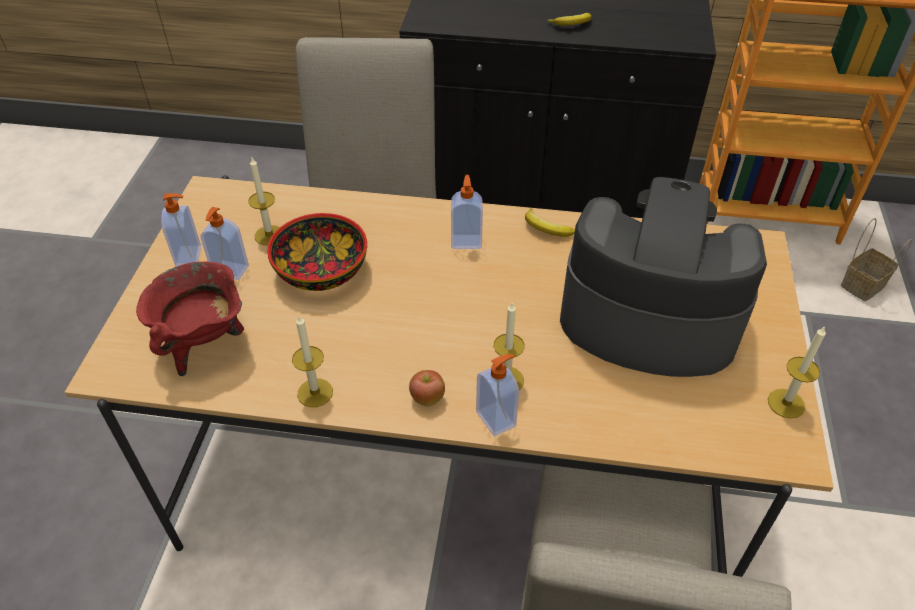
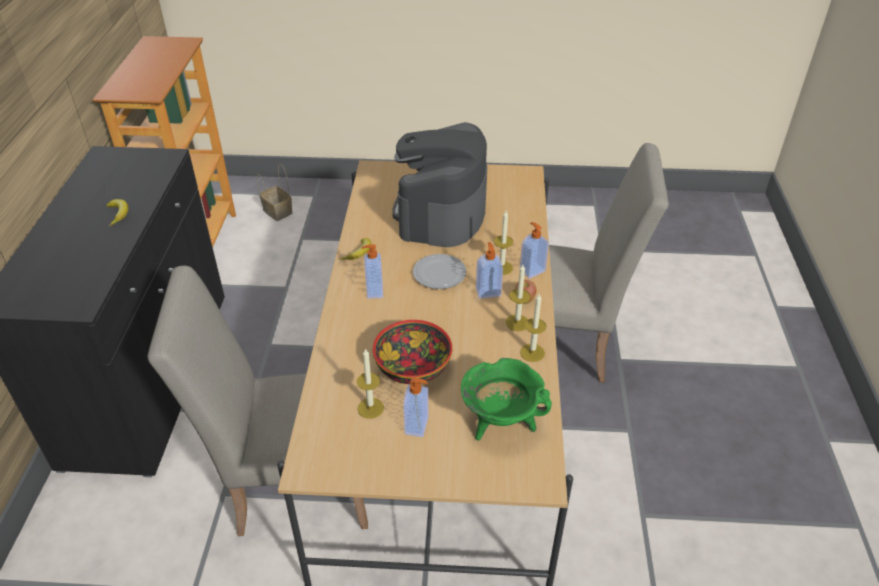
camera: 95 degrees left, 5 degrees down
(189, 256) = (400, 459): soap dispenser -> soap dispenser (488, 292)
(205, 344) = (501, 423): red cooking pot -> green cooking pot
(495, 306) = (439, 274): none -> plate
(786, 403) = (496, 173): candle -> candle (517, 323)

